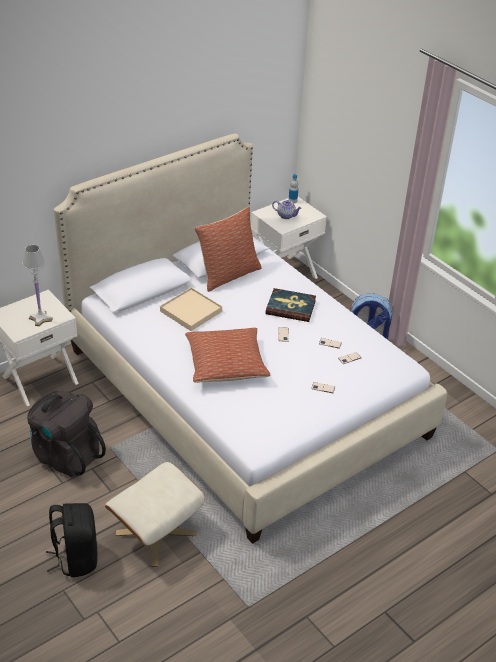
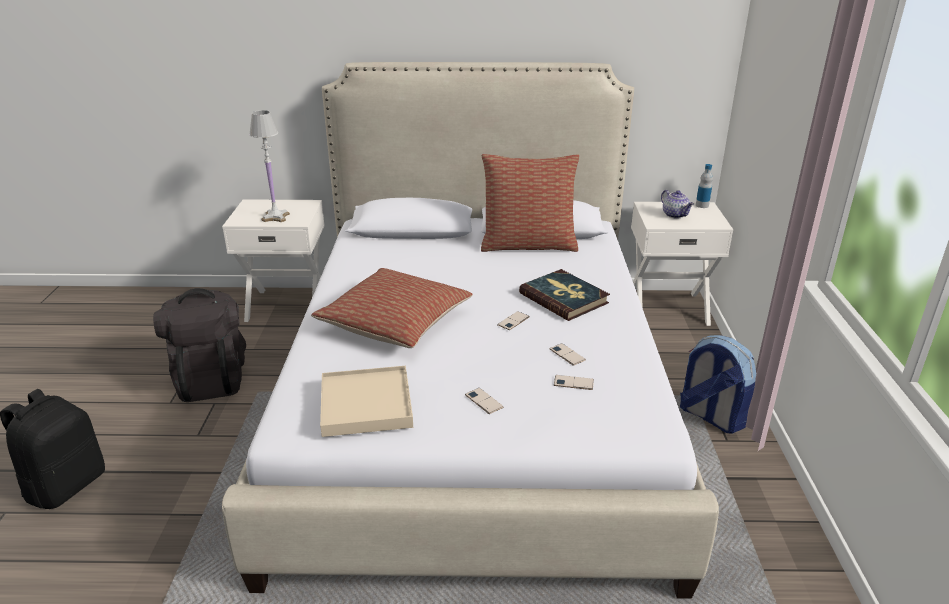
camera: 40 degrees right, 10 degrees down
(156, 533) = (172, 508): beige ottoman -> none
(191, 311) = (434, 261): beige tray -> beige tray (366, 404)

